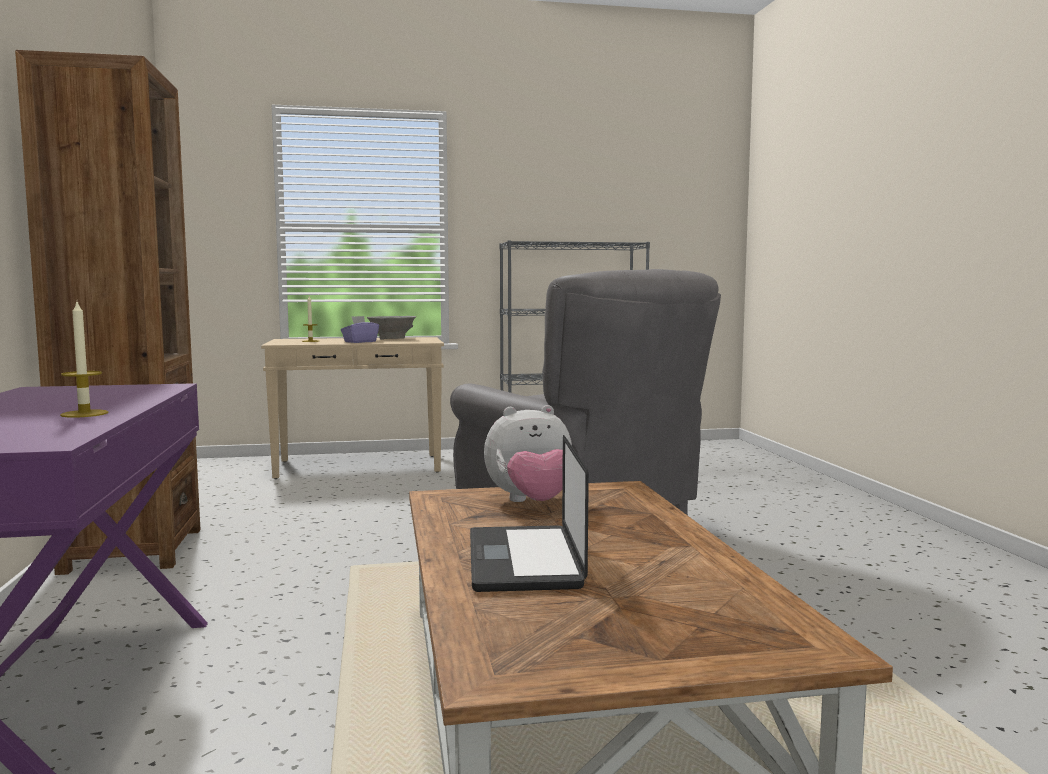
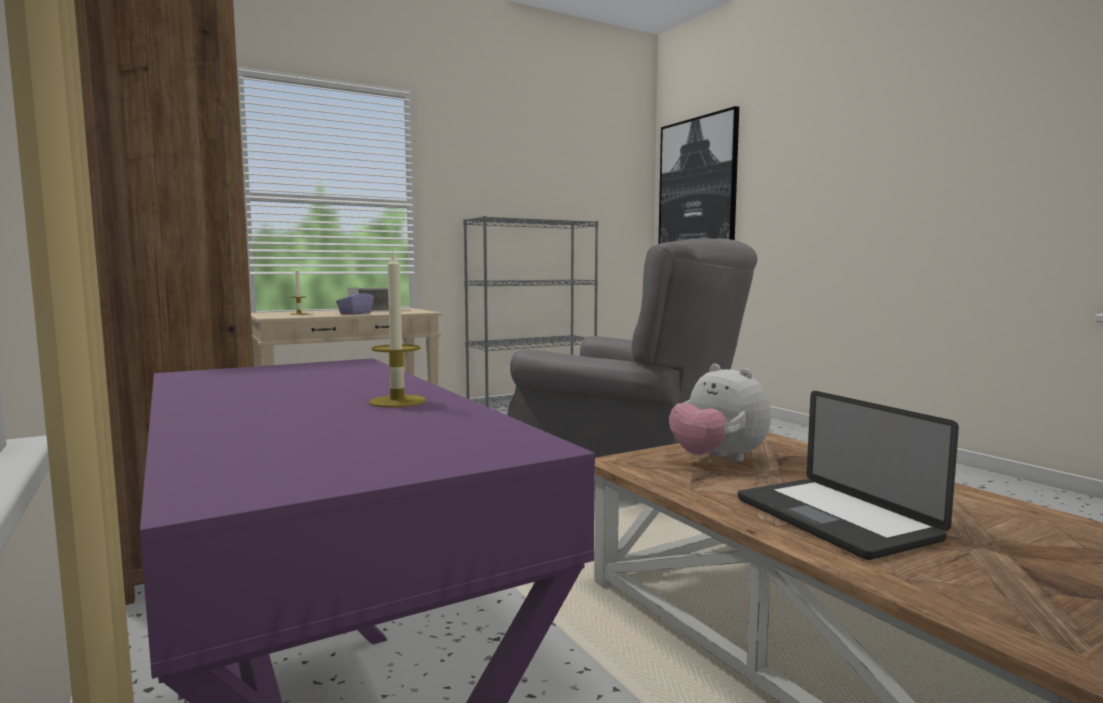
camera: 20 degrees left, 0 degrees up
(532, 503) = (717, 459): plush toy -> plush toy turned 90 degrees clockwise
(783, 201) = (697, 190): none -> picture

